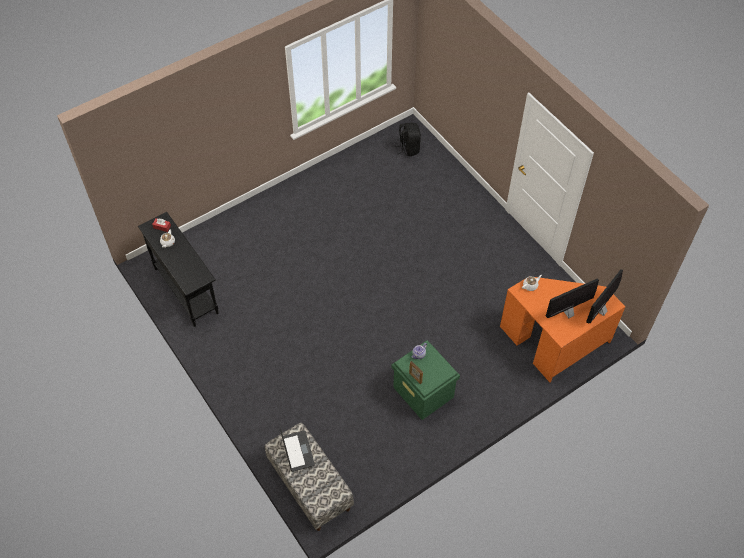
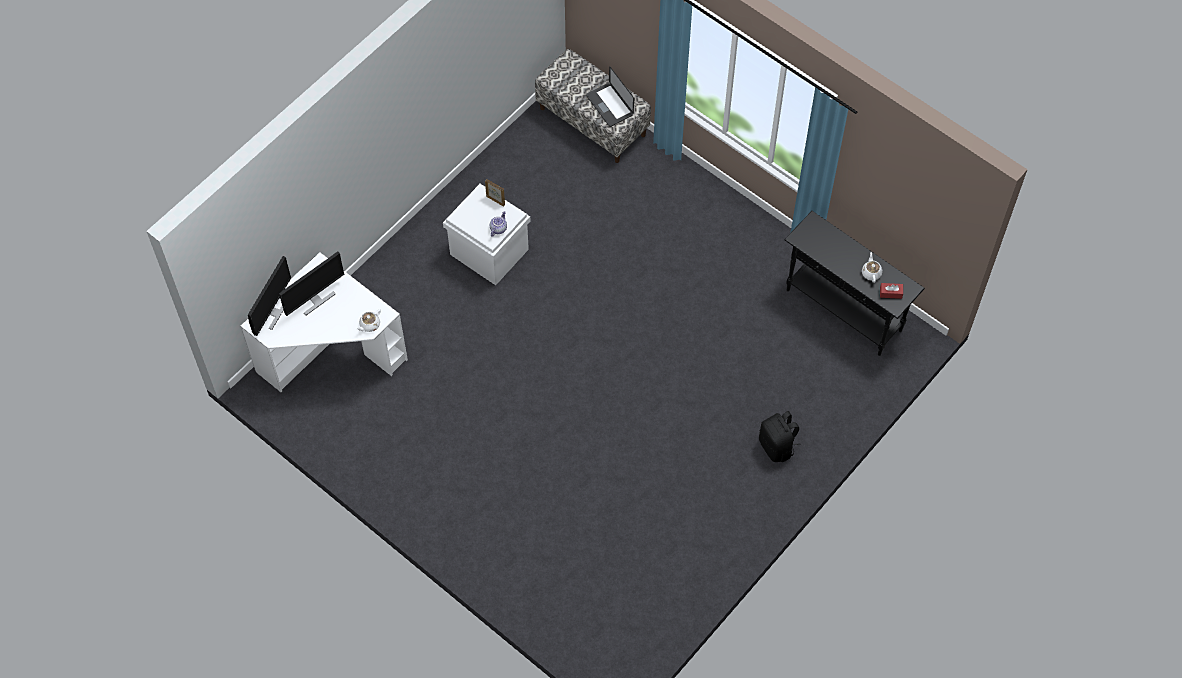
camera: 165 degrees right, 5 degrees up
(408, 148) = (607, 629): black backpack -> black backpack (777, 446)
(424, 392) = (488, 252): green storage box -> white storage box
(554, 342) = (330, 355): orange desk -> white desk

